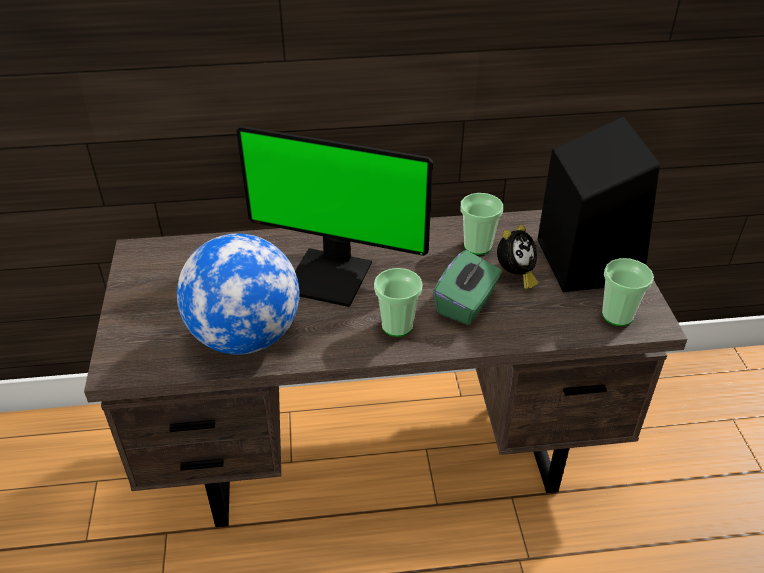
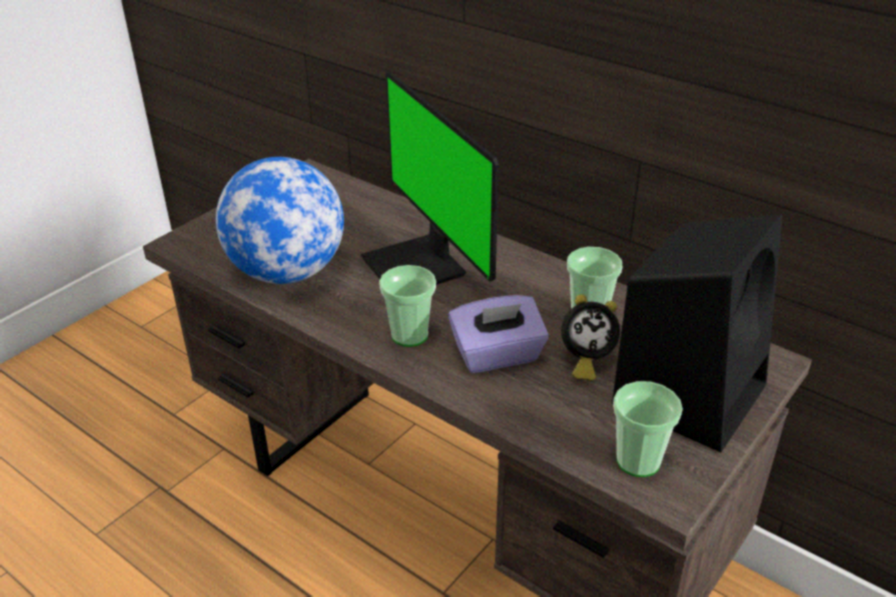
camera: 45 degrees right, 5 degrees down
(466, 304) = (497, 355): green tissue box -> purple tissue box

